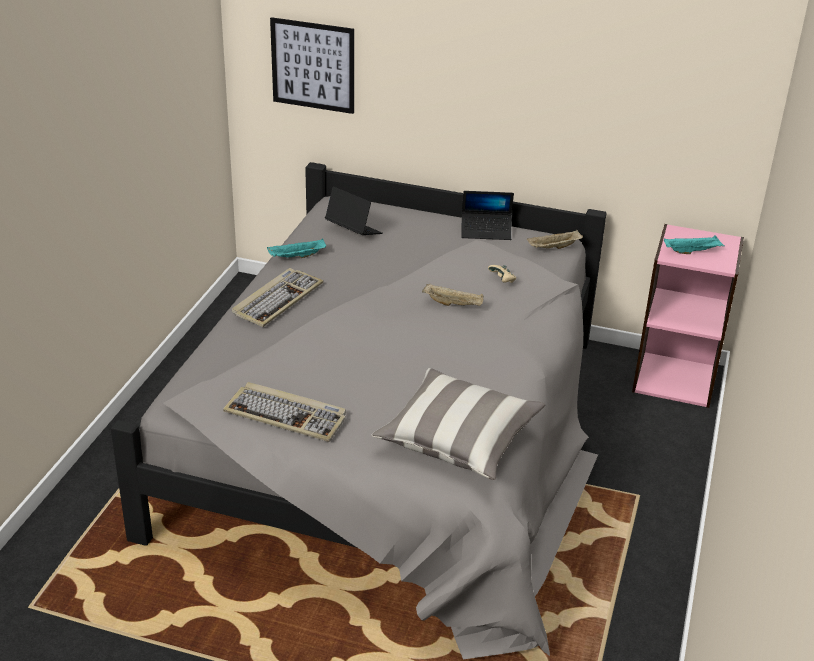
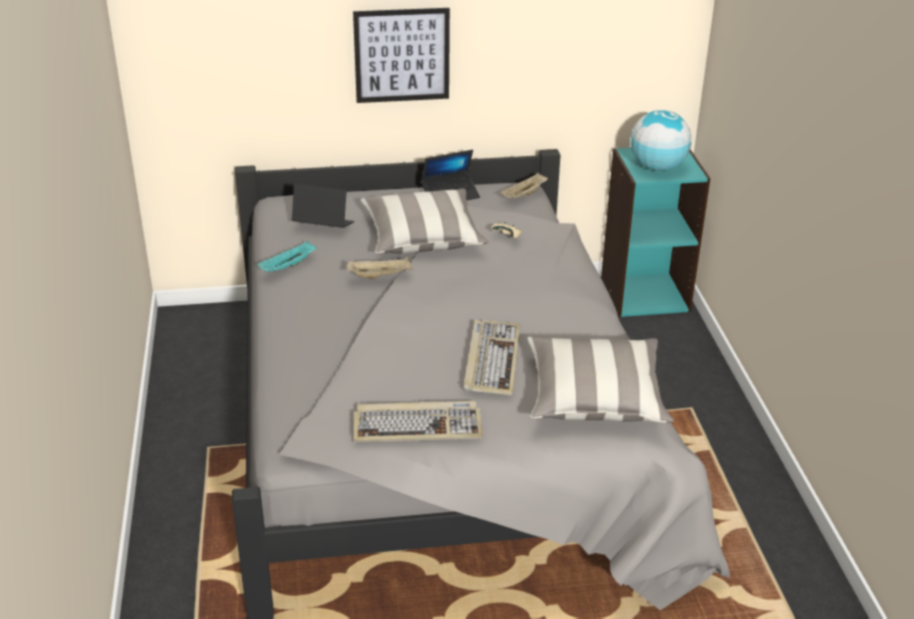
camera: 25 degrees left, 0 degrees up
(277, 300) = (305, 315): keyboard -> keyboard (491, 360)
(313, 65) = (228, 60): picture -> picture (402, 55)
(429, 262) = (422, 238): none -> pillow
(453, 304) = (483, 271): beige tray -> beige tray (380, 275)
(675, 378) = (644, 294): pink bookcase -> turquoise bookcase
(692, 251) = (657, 167): turquoise tray -> globe

